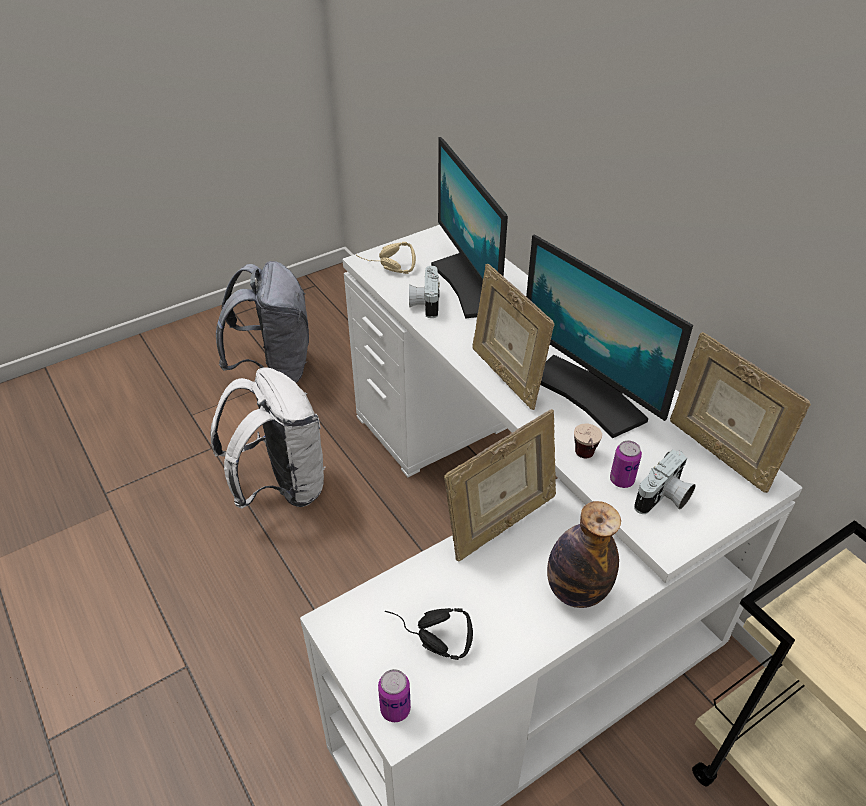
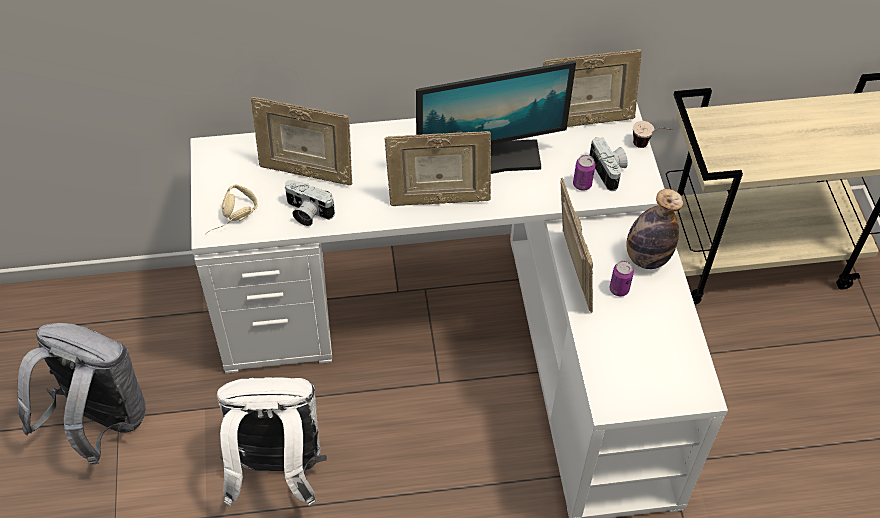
camera: 65 degrees left, 10 degrees up
(395, 709) = (690, 393): can -> can (619, 289)
(426, 639) = (647, 356): black headphones -> none
(469, 286) = (306, 172): monitor -> picture frame
(585, 460) = (553, 195): cup -> cup (648, 146)

